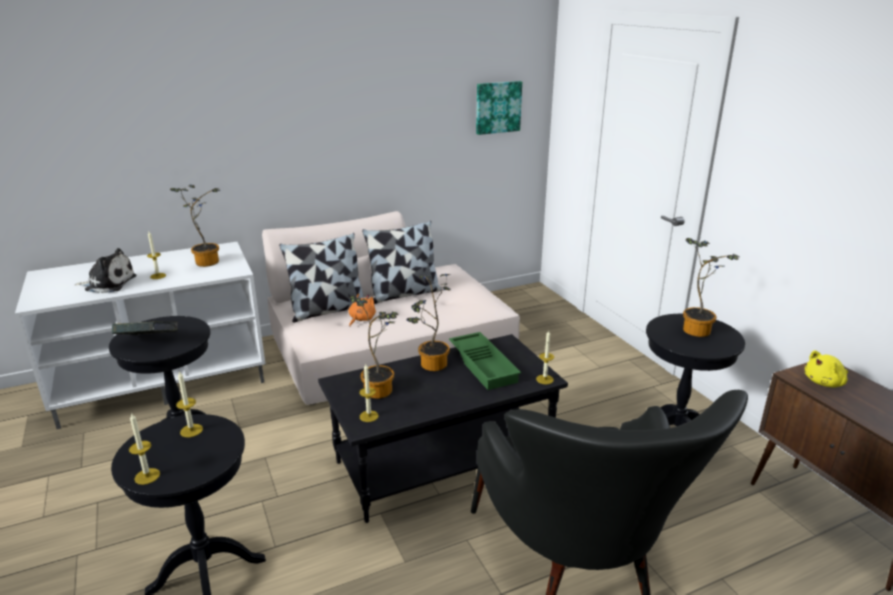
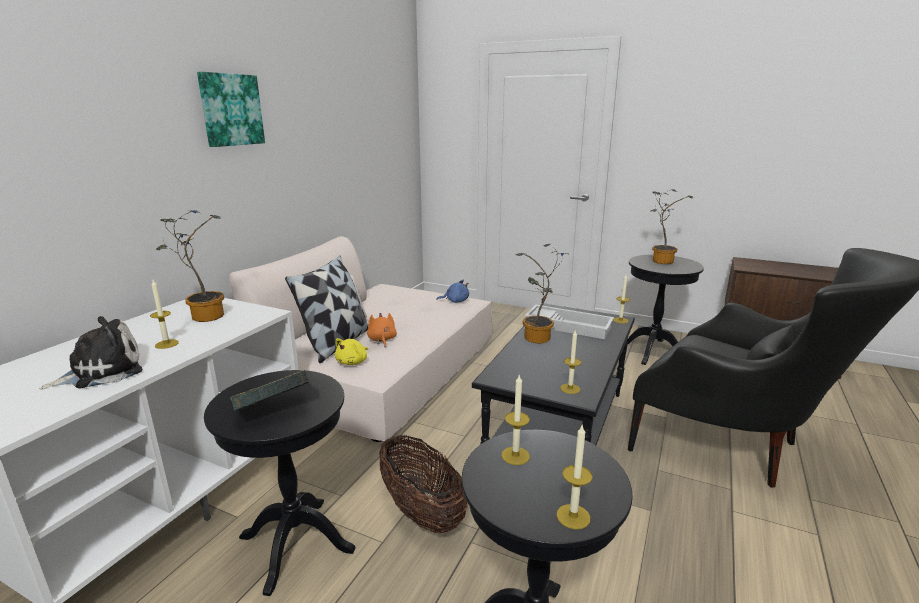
camera: 40 degrees left, 5 degrees down
(264, 464) = (421, 511): none -> basket
(380, 388) = (536, 368): potted plant -> none
(404, 293) = (383, 311): pillow -> none
(478, 303) = (455, 301): none -> blue plush toy
(484, 365) = (569, 326): green tray -> white tray
(497, 107) = (391, 132): picture -> picture (230, 110)
(825, 382) = (760, 267): yellow plush toy -> yellow plush toy (353, 362)

